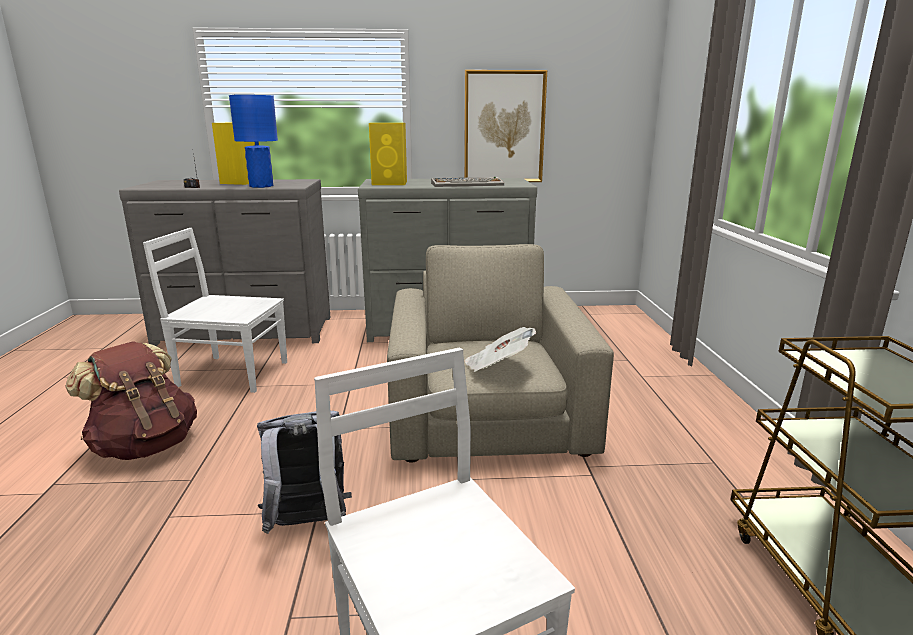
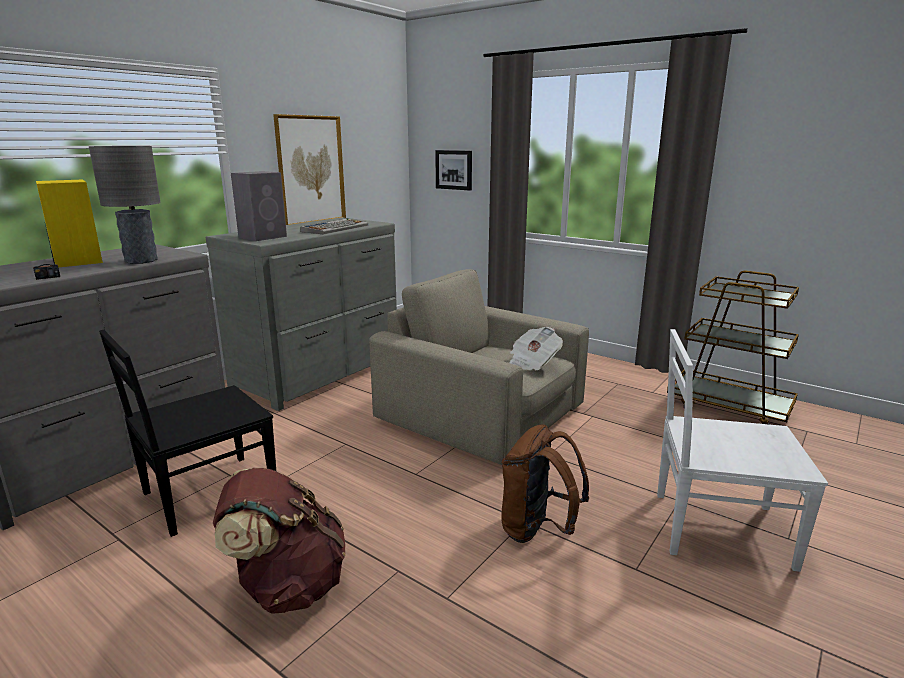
camera: 50 degrees left, 0 degrees up
(231, 373) = (206, 494): white chair -> black chair
(261, 186) = (141, 261): blue table lamp -> grey table lamp
(308, 525) = (537, 530): grey backpack -> brown backpack
(390, 183) = (263, 237): yellow speaker -> grey speaker
(683, 133) = (454, 170): none -> picture

